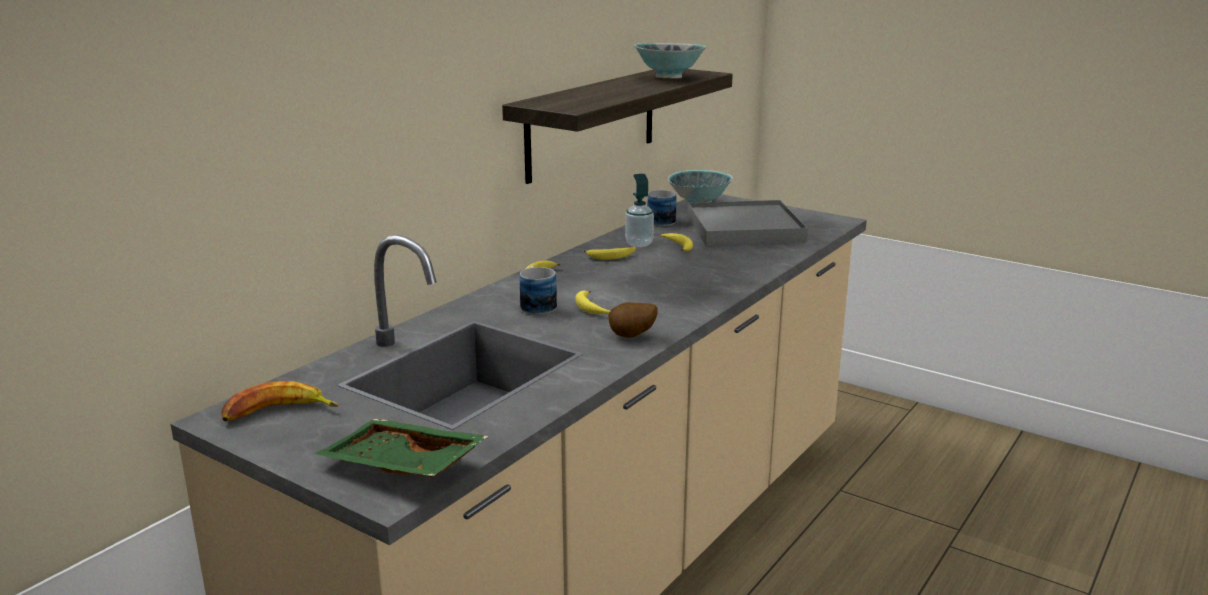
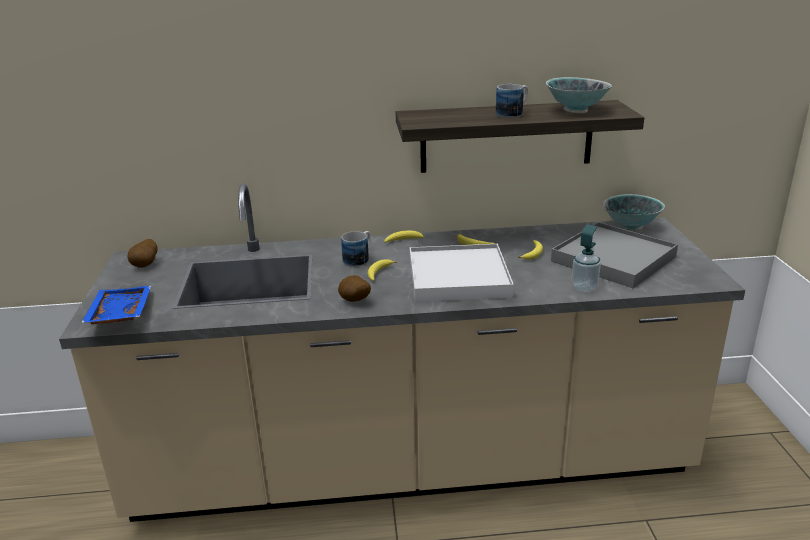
camera: 50 degrees right, 5 degrees up
(278, 413) = (146, 265): banana -> potato
(401, 467) = (119, 315): green tray -> blue tray
(639, 244) = (512, 242): soap dispenser -> soap dispenser (584, 288)
(661, 220) = (571, 230): mug -> mug (513, 113)
(668, 284) = (458, 277): none -> white tray

